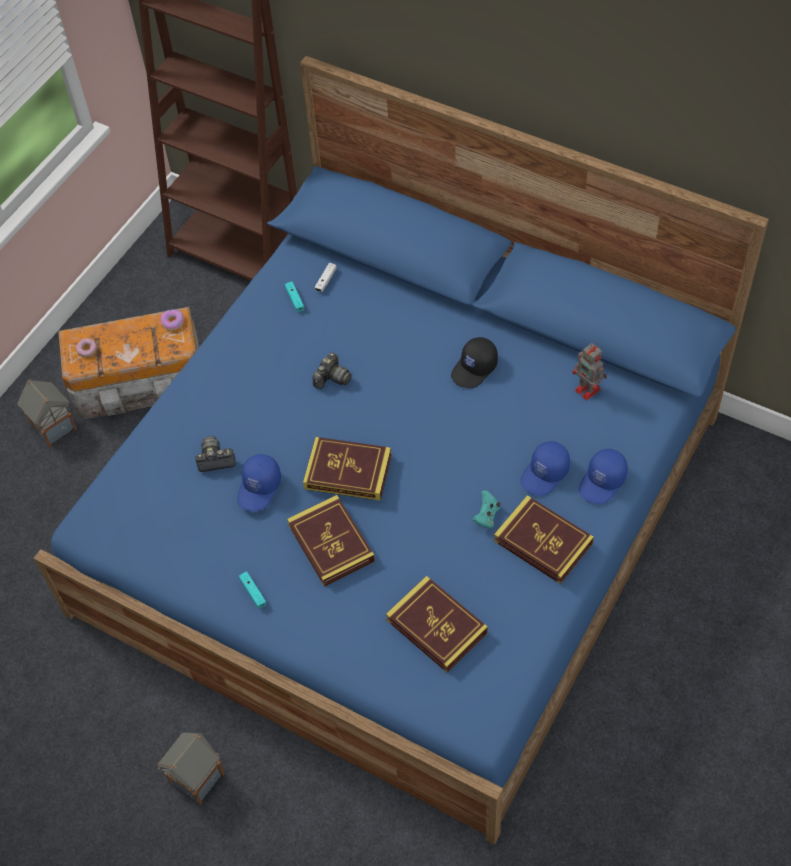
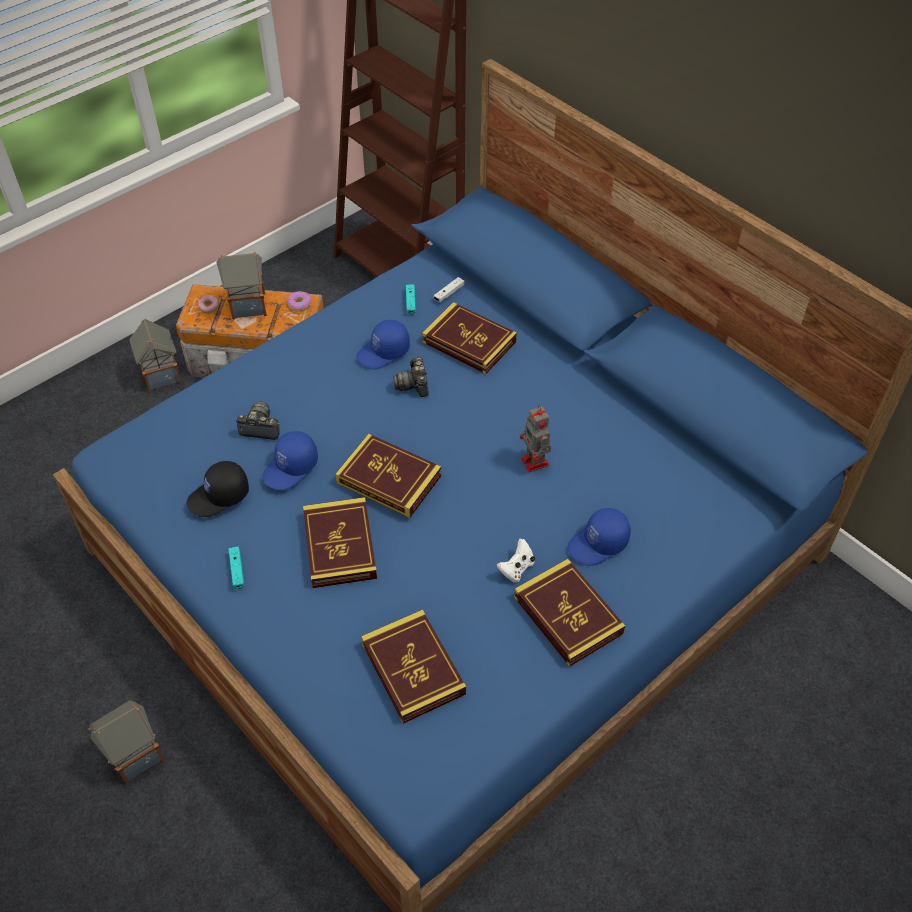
camera: 15 degrees right, 5 degrees down
(124, 339) = (247, 306): none -> toy house
(332, 378) = (413, 384): camera -> camera turned 120 degrees clockwise
(363, 323) = (469, 342): none -> book
(474, 369) = (565, 417): black cap -> black cap (219, 497)
(486, 516) = (516, 568): turquoise game controller -> white game controller
(588, 390) = (680, 472): toy robot -> toy robot (535, 463)
(603, 482) = (660, 572): blue cap -> blue cap (383, 352)

